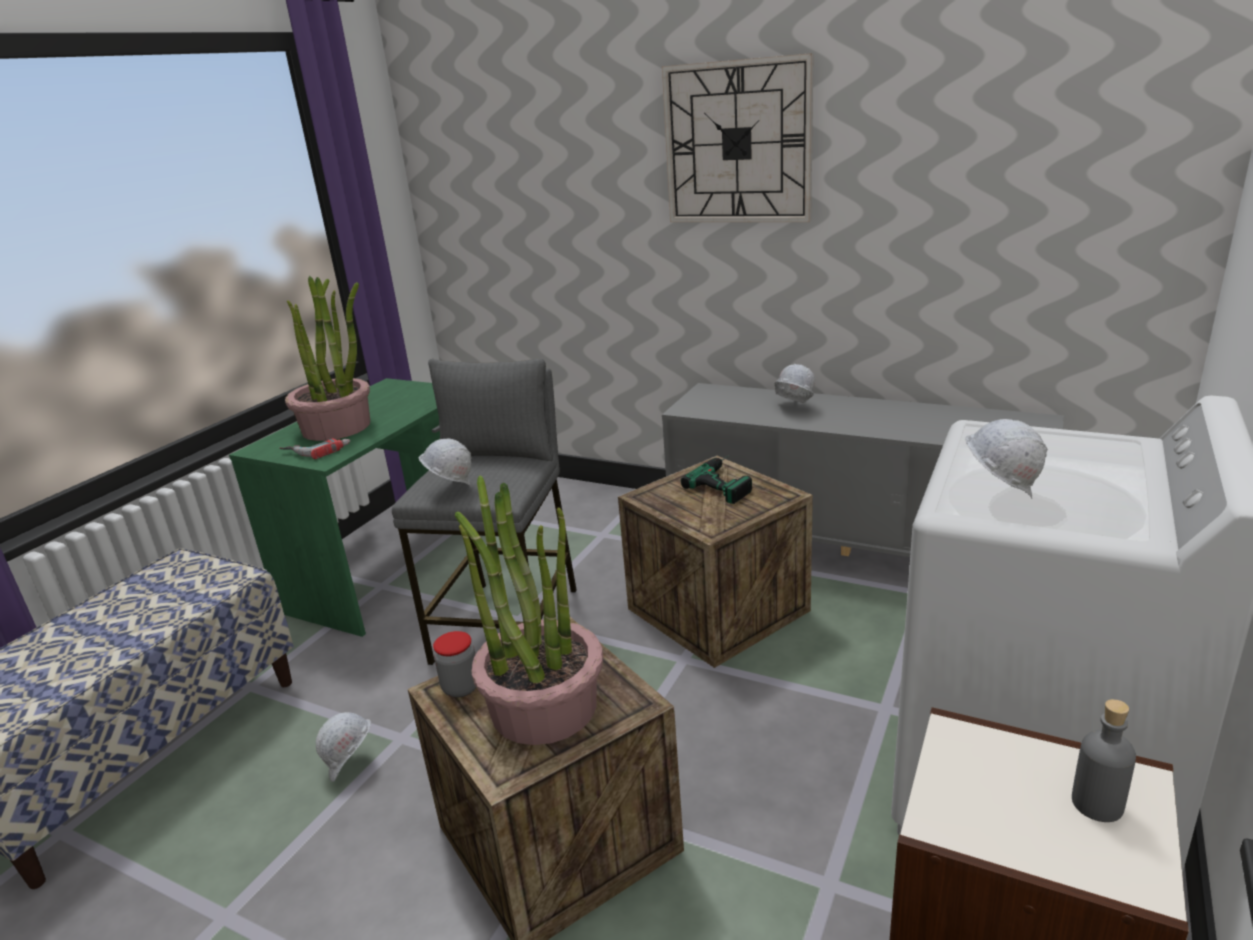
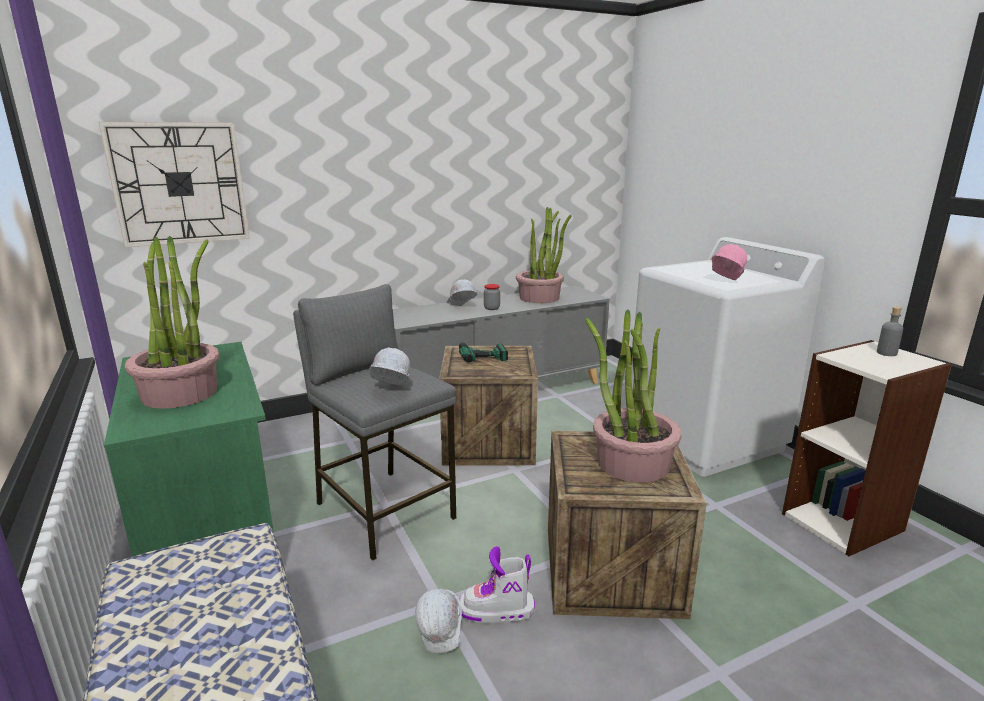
camera: 55 degrees left, 5 degrees down
(317, 449) = (208, 408): power drill -> none
(416, 782) = (497, 610): none -> boot
(461, 687) = (582, 481): jar -> jar (491, 308)
(737, 143) = (395, 139): wall clock -> wall clock (179, 184)
(940, 421) = (539, 298): none -> potted plant
(998, 495) = (724, 282): white hard hat -> pink hard hat

